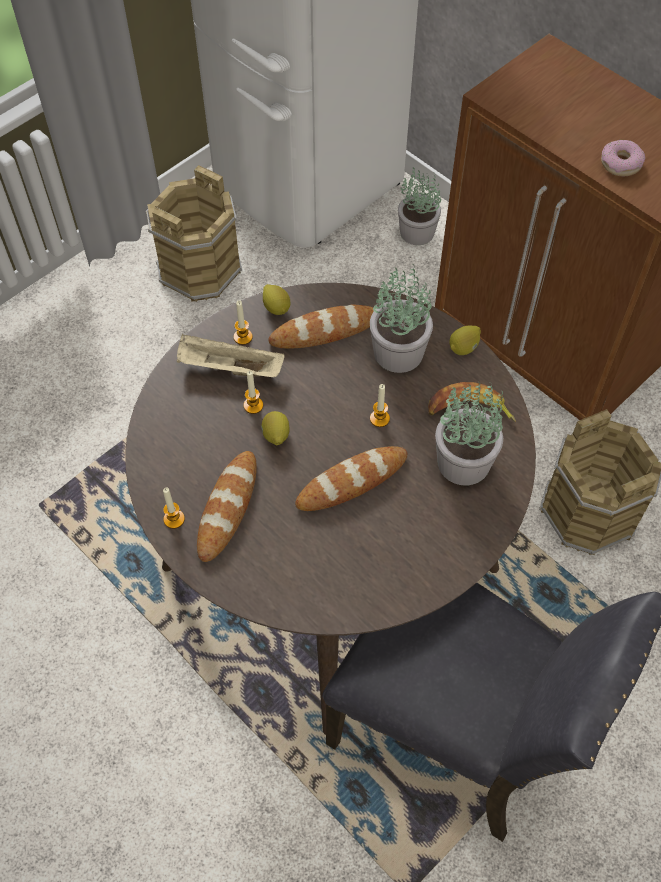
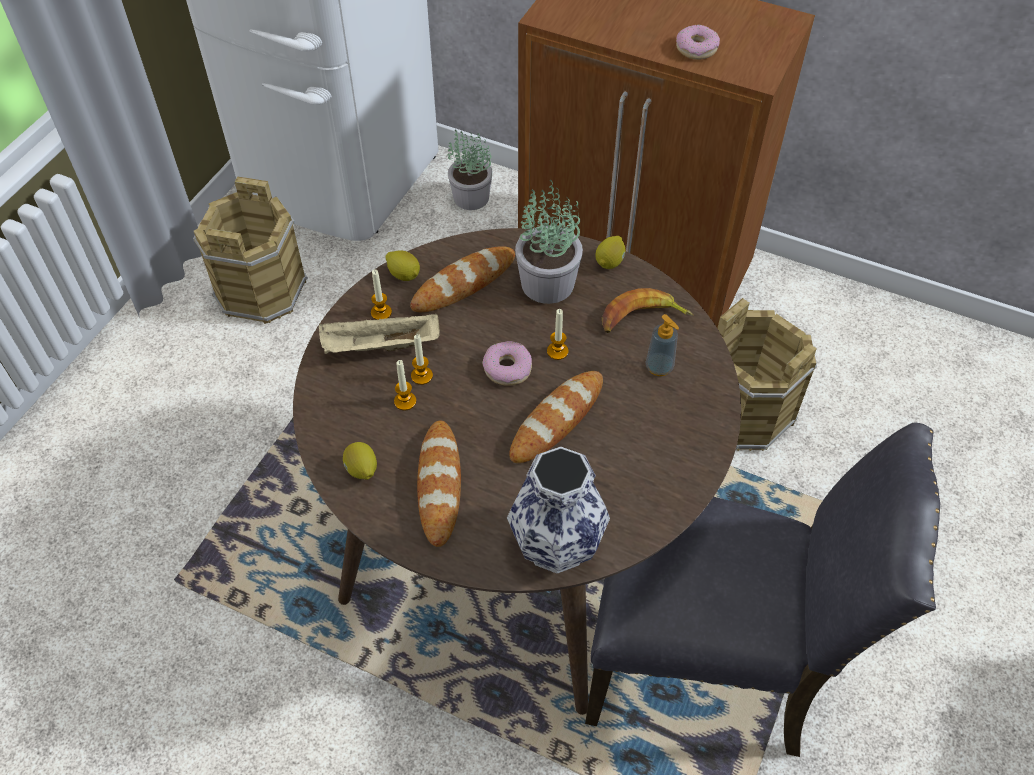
camera: 20 degrees left, 5 degrees down
(174, 519) = (386, 514): candle -> candle (405, 401)
(276, 435) = (458, 398): lemon -> lemon (361, 470)
(302, 594) = (556, 547): none -> vase
(329, 421) = (507, 368): none -> donut
(464, 461) = (659, 367): potted plant -> soap dispenser

